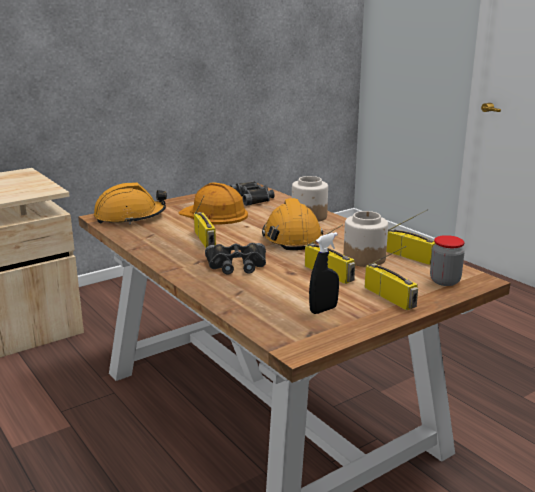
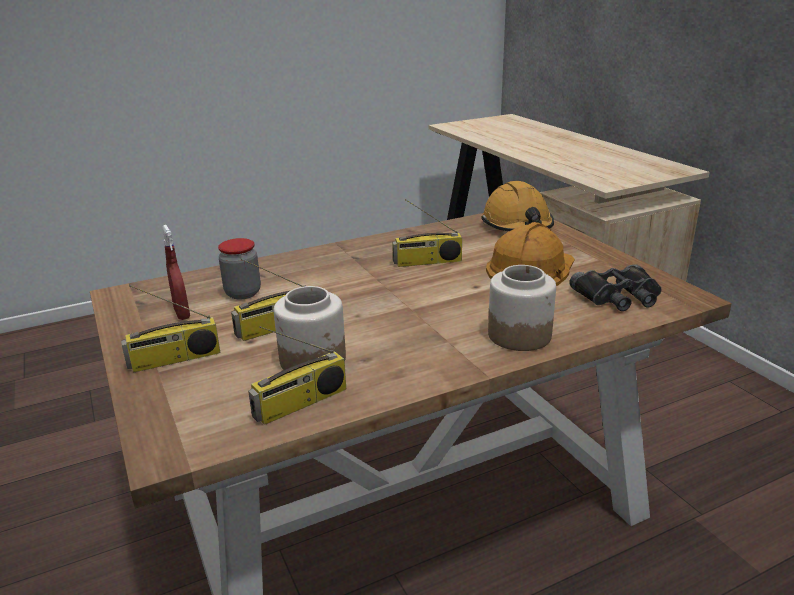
camera: 100 degrees right, 5 degrees up
(236, 265) = (336, 276): black binoculars -> none
(291, 237) = (422, 314): orange hard hat -> none
(323, 310) = (182, 314): black spray bottle -> red spray bottle
(445, 281) = (187, 415): jar -> jar (243, 293)

